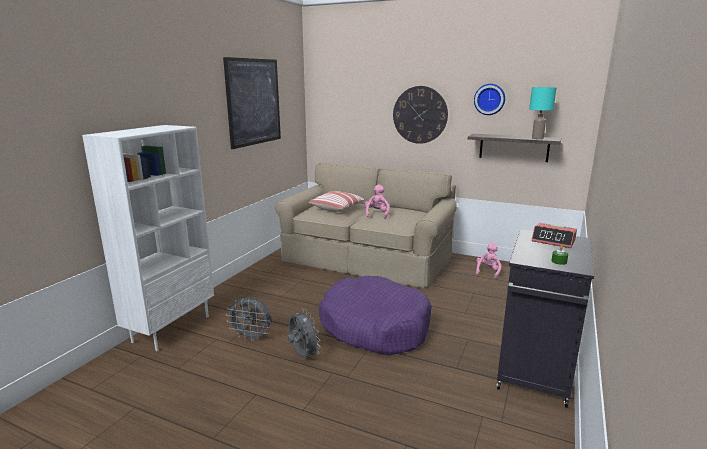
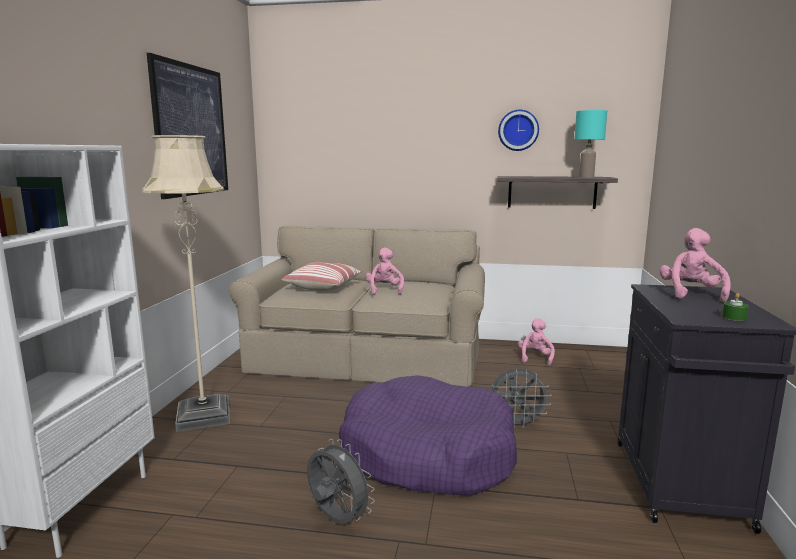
camera: 15 degrees left, 5 degrees down
(250, 286) = (204, 416): none -> beige floor lamp
(252, 338) = (237, 502): grey fan -> grey fan (516, 424)
(420, 115) = (425, 154): wall clock -> none
(553, 241) = (690, 294): alarm clock -> pink plush toy

